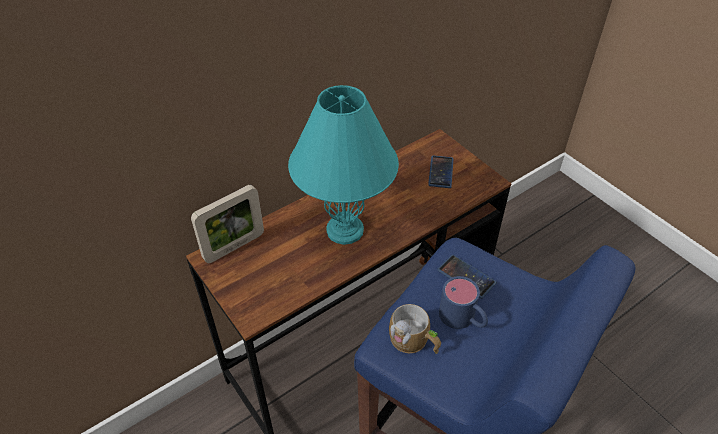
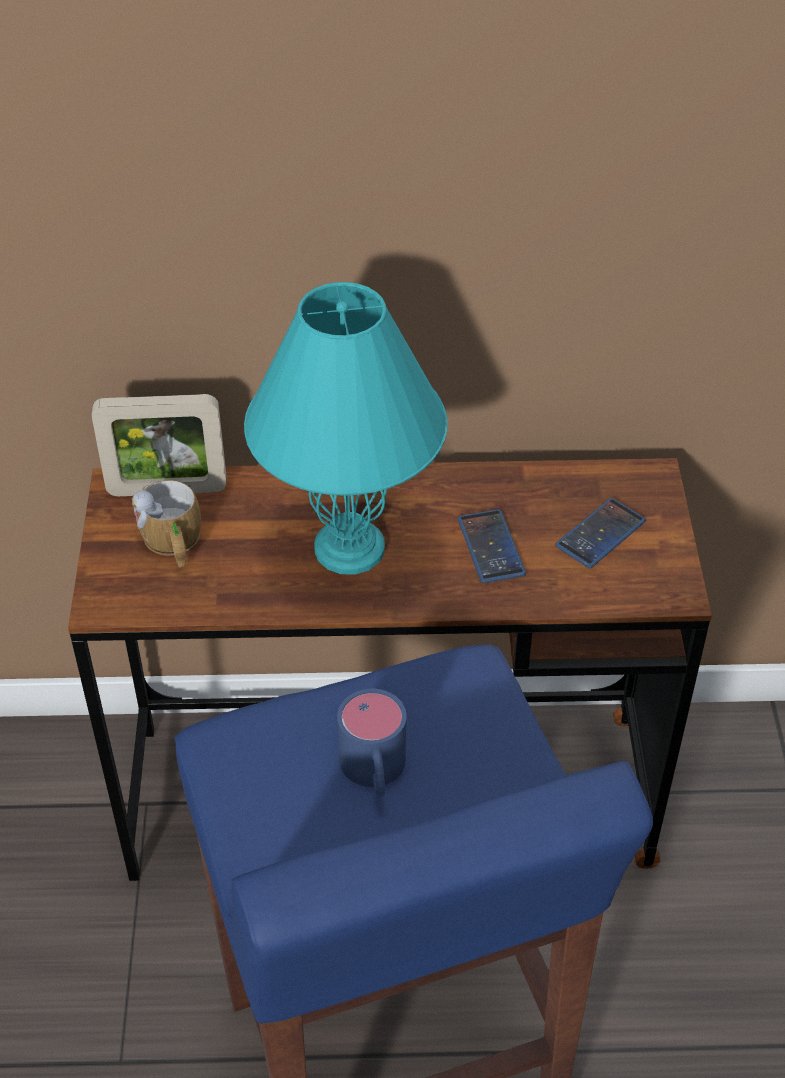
camera: 35 degrees right, 0 degrees up
(414, 342) = (268, 761): mug -> mug (173, 544)
(466, 277) = (444, 714): phone -> phone (491, 547)

